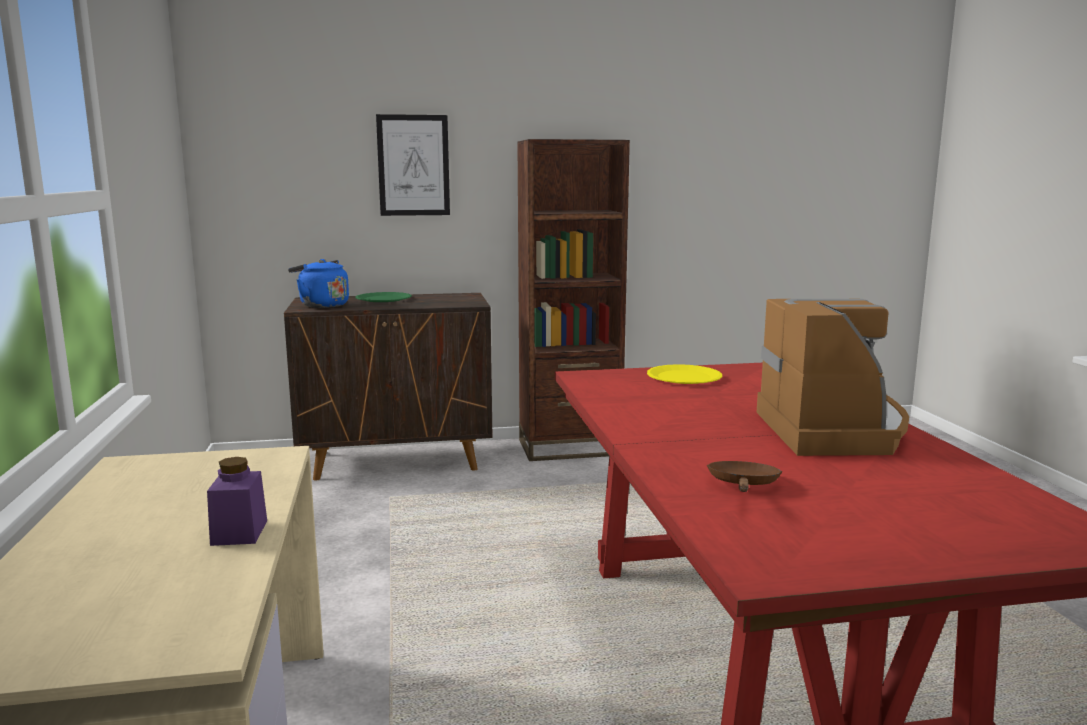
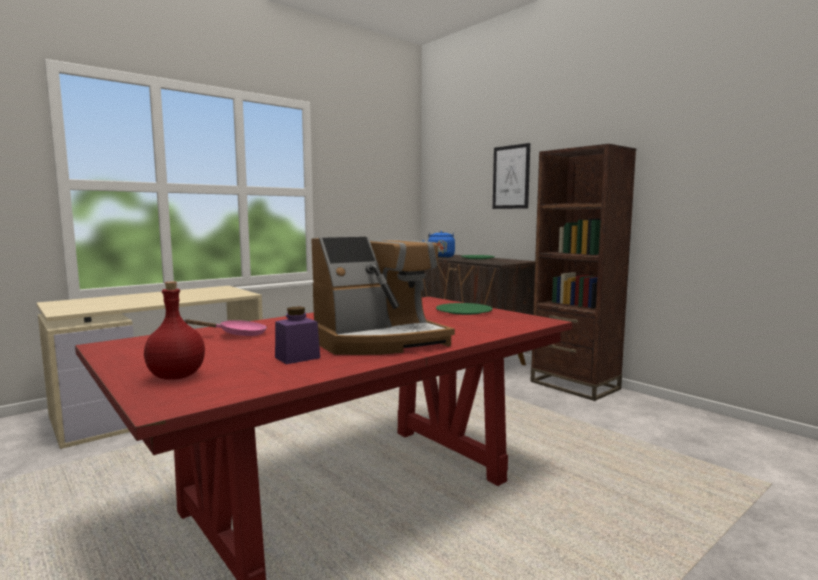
camera: 60 degrees right, 5 degrees down
(239, 532) = (157, 302): purple jar -> purple jar (297, 358)
(684, 377) = (464, 310): yellow plate -> green plate
(743, 485) = (238, 334): brown frying pan -> pink frying pan
(984, 531) = (177, 377): none -> red bottle

